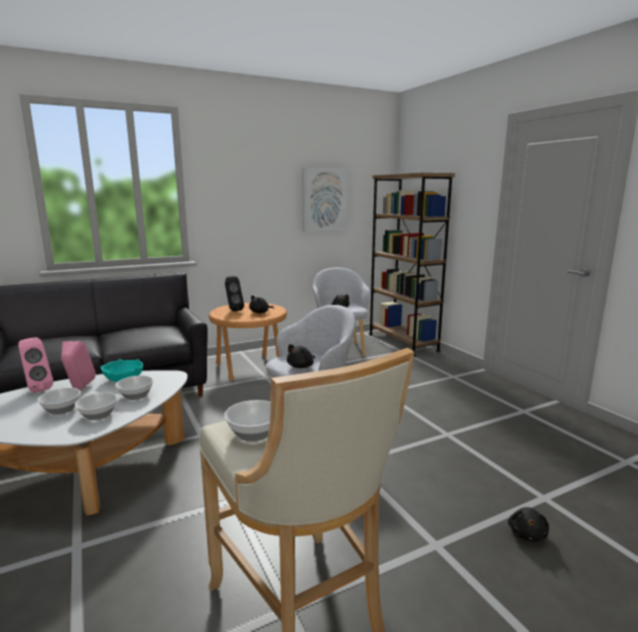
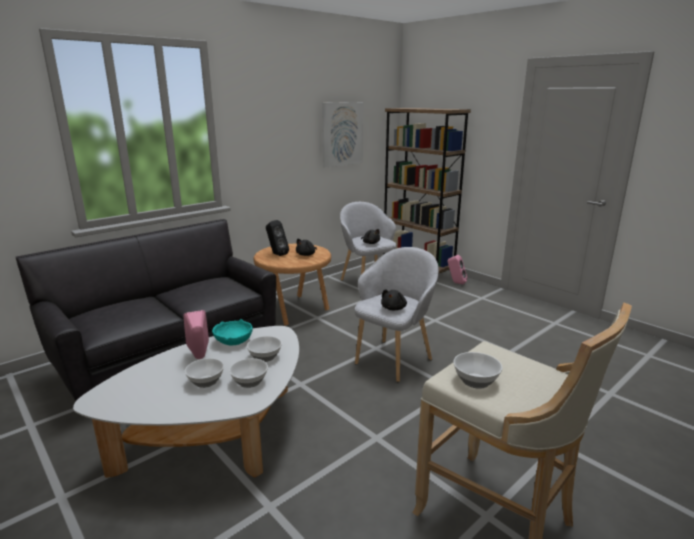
camera: 15 degrees left, 5 degrees up
(37, 388) = (153, 363): pink speaker -> pink speaker (456, 283)
(527, 533) = (615, 423): black plush toy -> none

